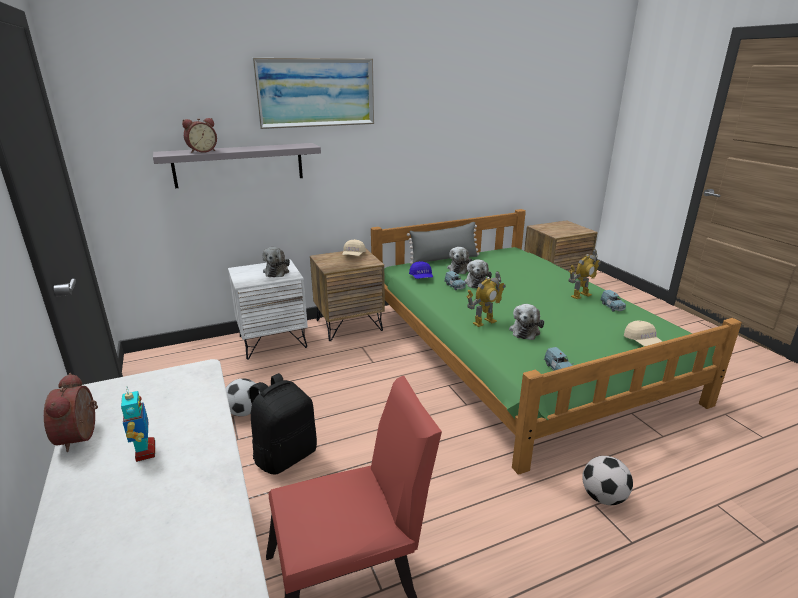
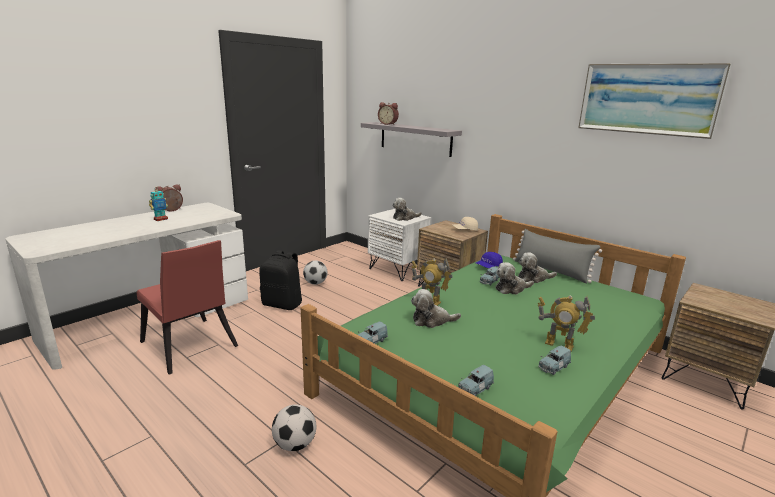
camera: 65 degrees right, 5 degrees down
(316, 92) = (470, 91): picture -> picture (647, 99)
(642, 342) = (474, 389): beige cap -> blue toy car

